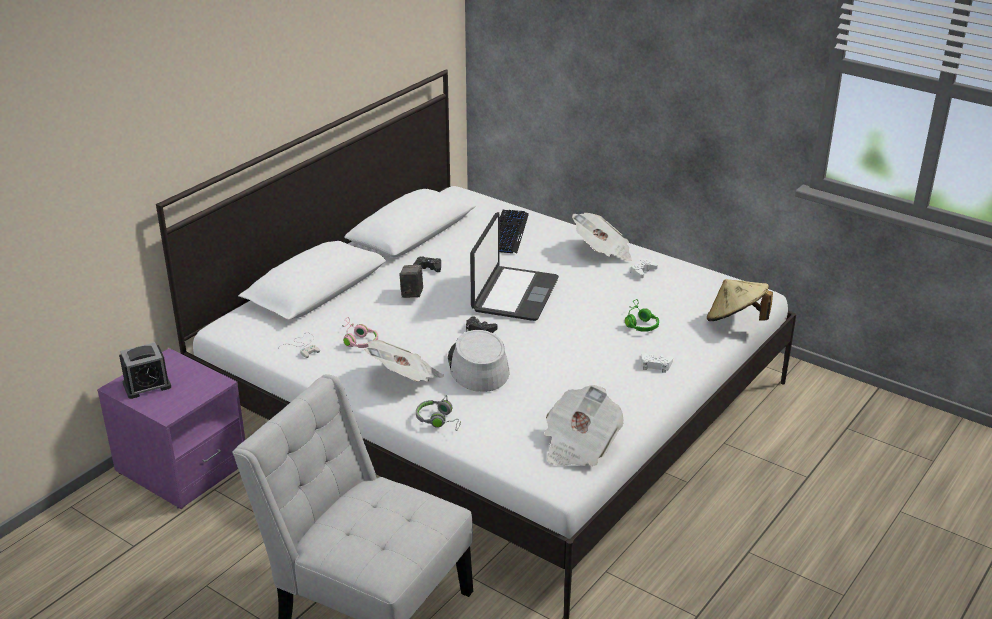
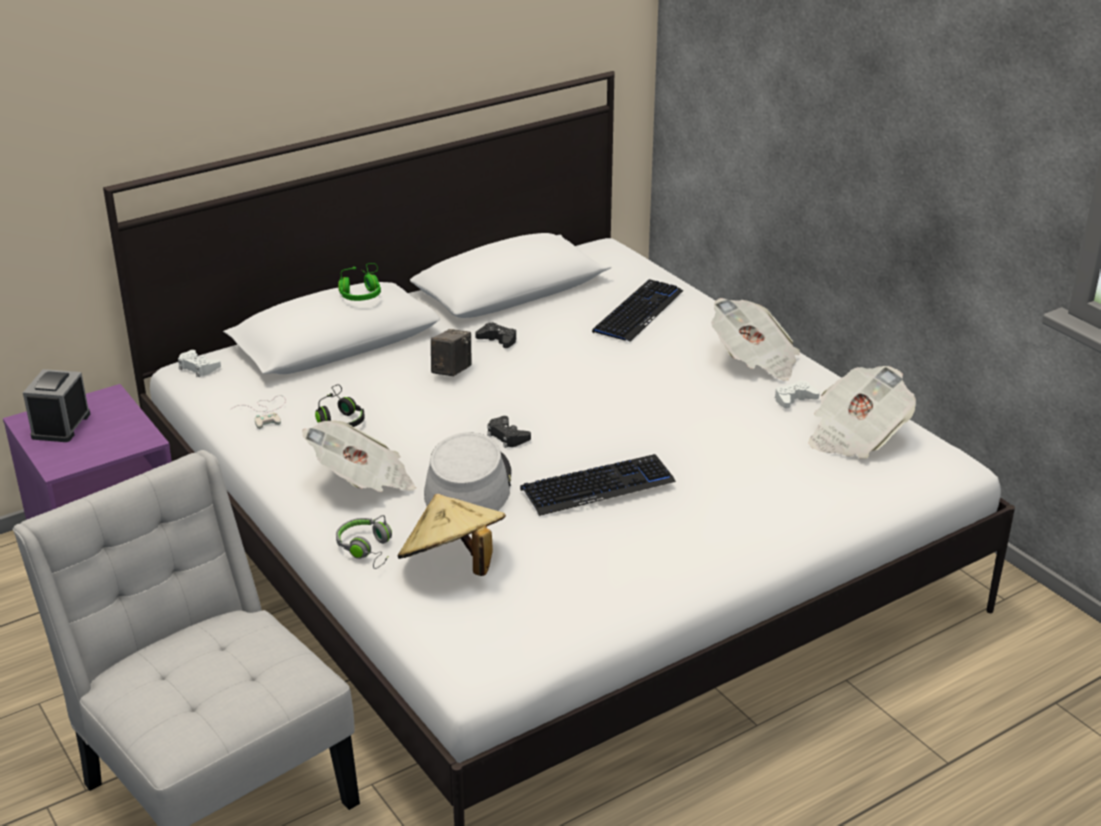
camera: 20 degrees right, 0 degrees up
(147, 385) = (61, 425): alarm clock -> alarm clock turned 105 degrees clockwise
(358, 340) = (339, 418): pink headphones -> black headphones
(514, 295) = (587, 397): laptop -> none
(560, 350) = (598, 486): none -> keyboard
(579, 445) = (533, 629): newspaper -> newspaper (855, 436)
(639, 323) = (741, 472): green headphones -> green headphones (361, 292)
(655, 365) = (723, 537): white game controller -> white game controller (198, 367)
(735, 320) = (889, 497): beige hat -> beige hat (453, 565)

